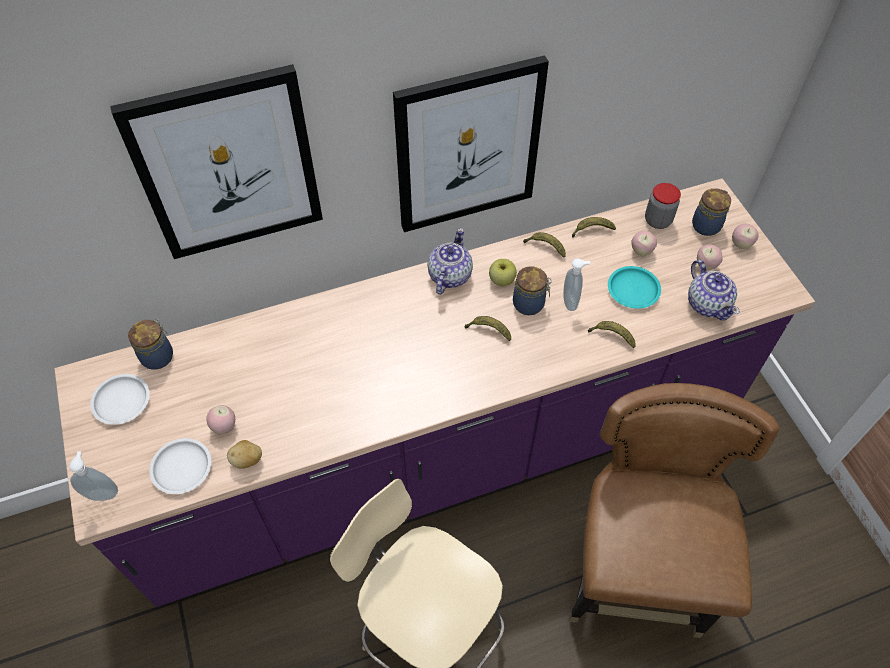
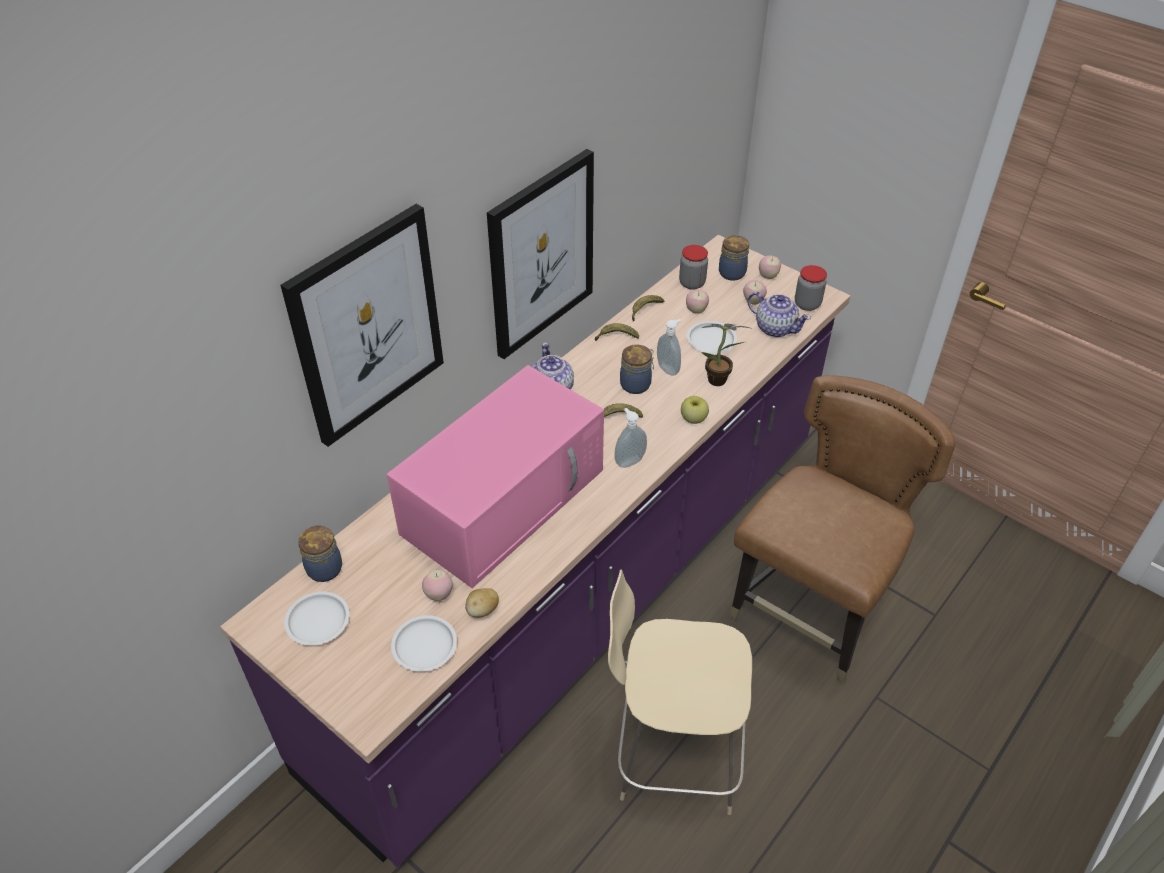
camera: 30 degrees left, 10 degrees down
(102, 493) = (361, 703): soap dispenser -> soap dispenser (629, 461)
(337, 363) = (505, 499): none -> pink microwave
(501, 280) = (599, 376): apple -> apple (693, 419)
(612, 336) = (720, 381): banana -> potted plant
(633, 290) = (711, 341): turquoise plate -> white plate
(634, 576) = (811, 613): brown chair -> brown chair turned 60 degrees clockwise
(760, 292) = (807, 304): none -> jar

